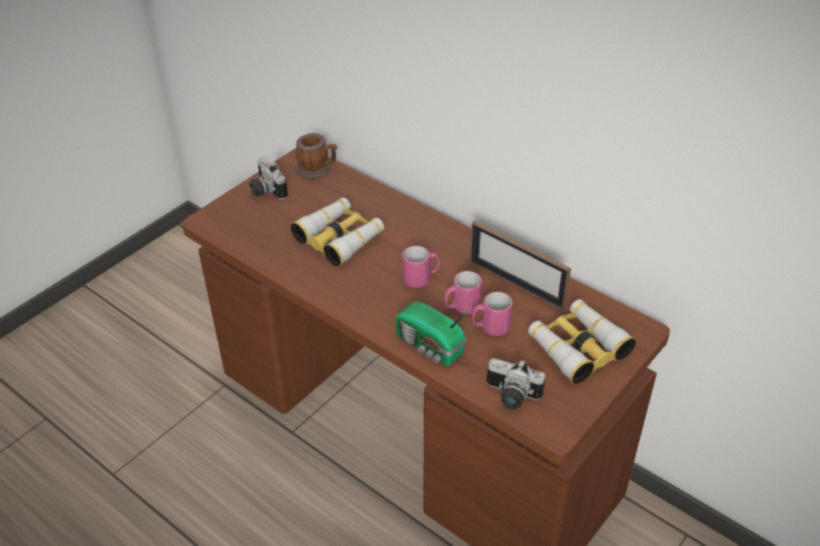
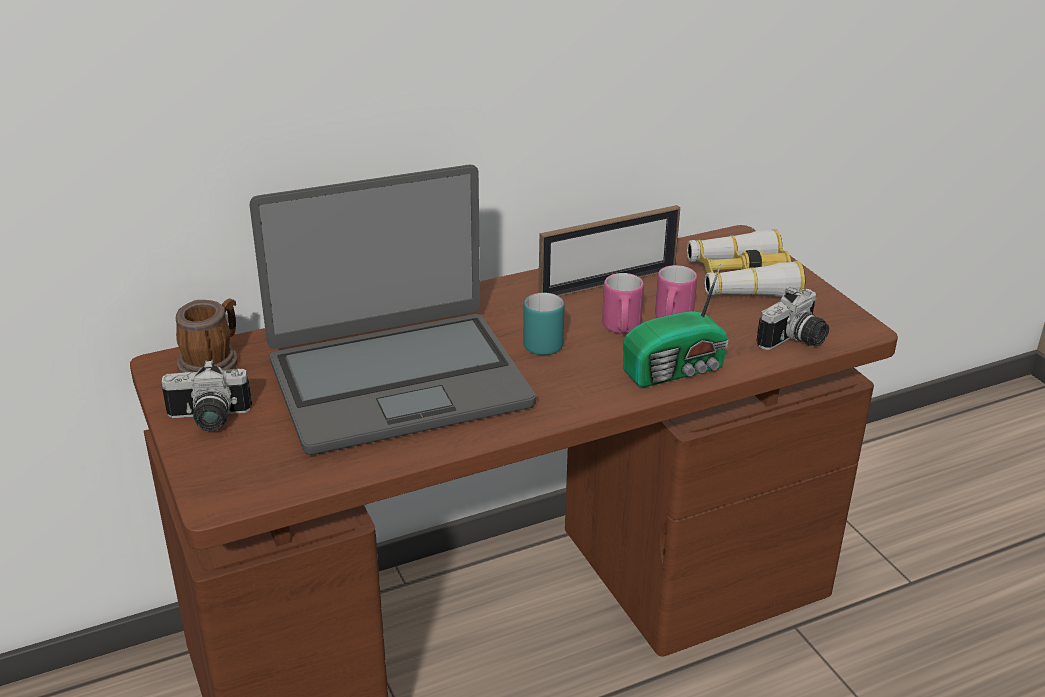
camera: 65 degrees left, 10 degrees down
(339, 238) = (398, 382): binoculars -> laptop
(421, 279) = (544, 342): pink mug -> turquoise mug

